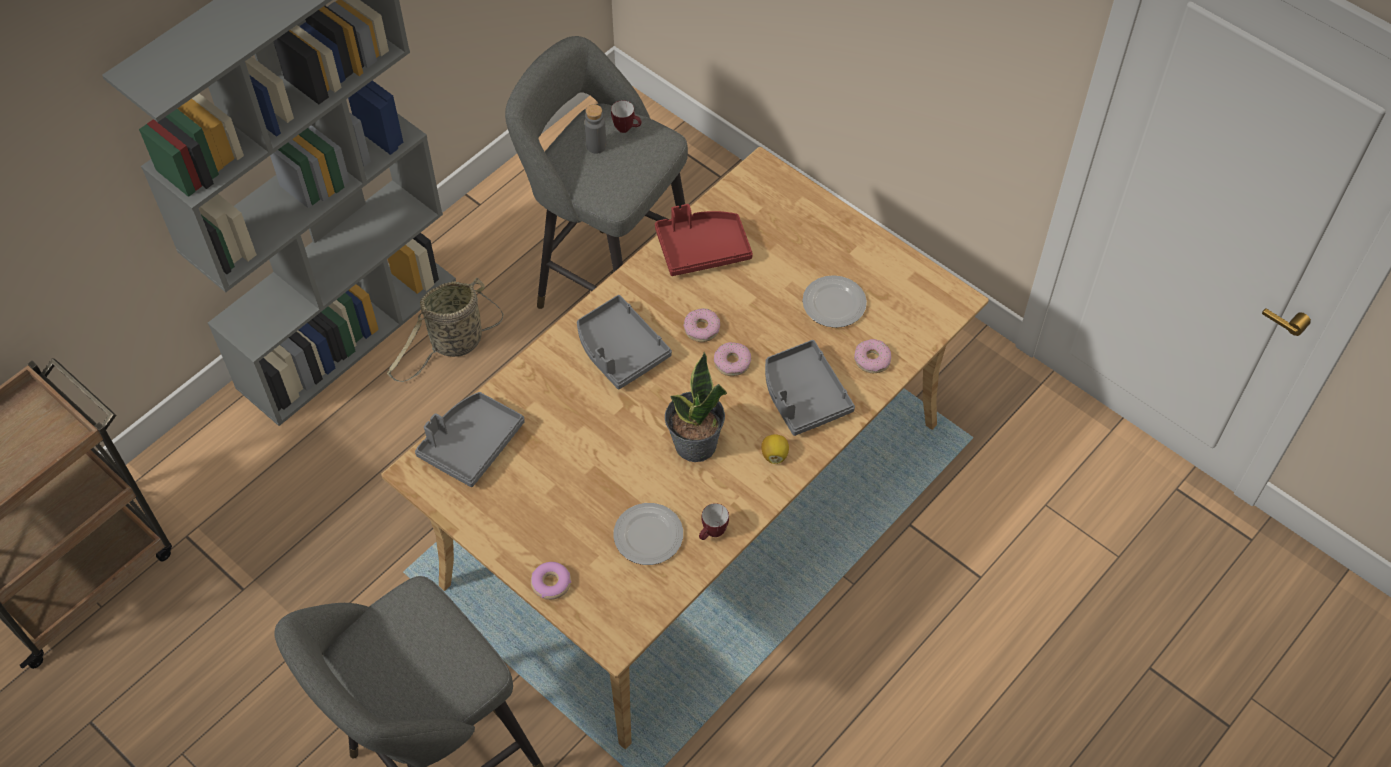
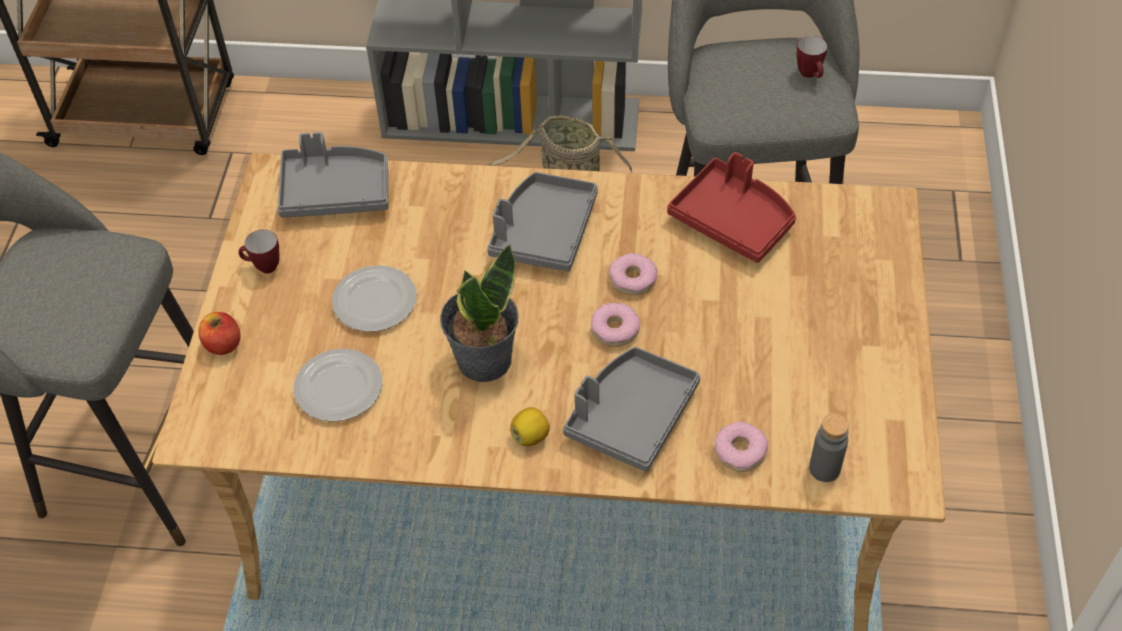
camera: 55 degrees right, 5 degrees down
(551, 583) = (223, 344): donut -> apple
(596, 146) = (764, 67): grey bottle -> grey bottle (824, 469)
(712, 534) = (384, 441): mug -> mug (263, 267)
(833, 304) = (779, 371): plate -> plate (374, 301)

